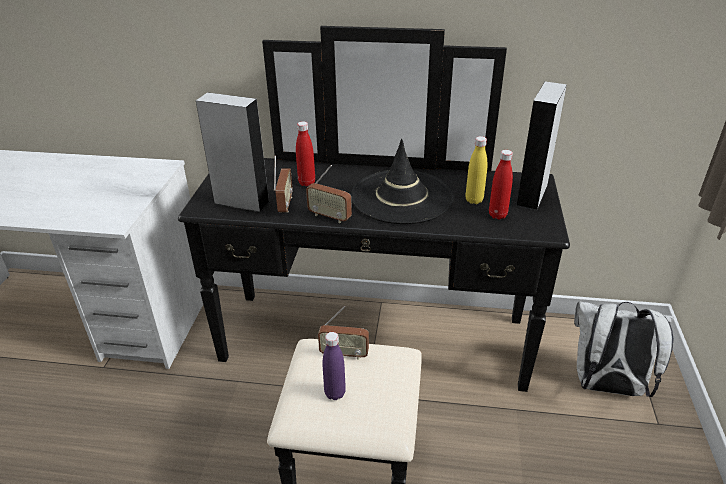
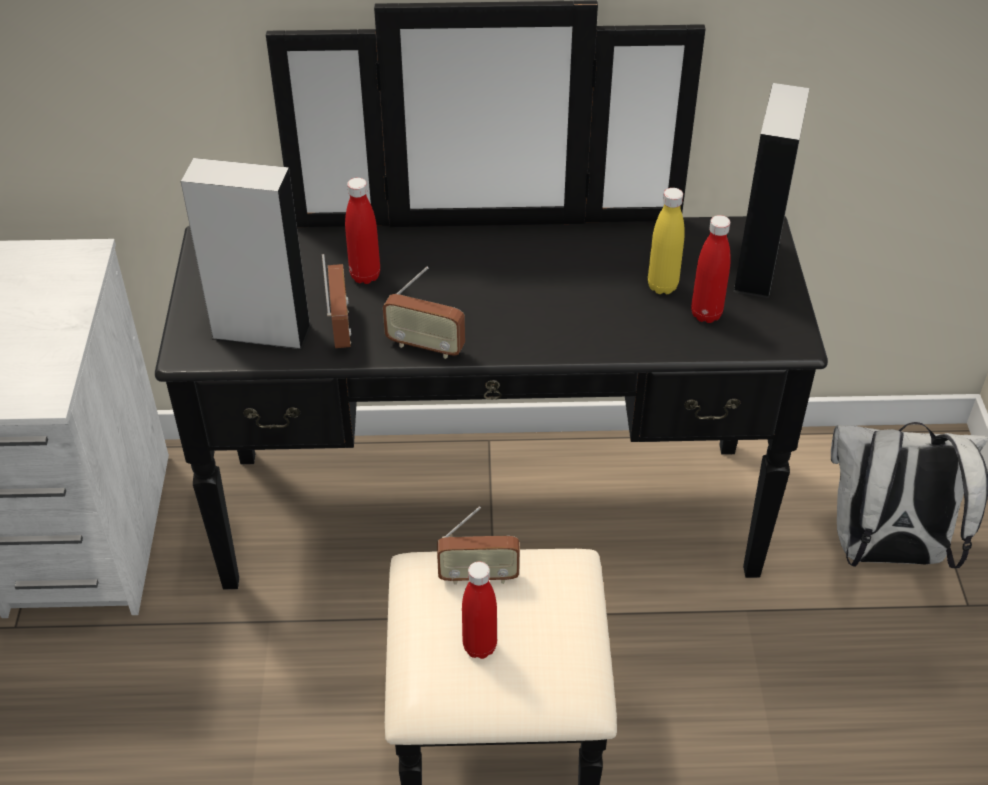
camera: 10 degrees left, 10 degrees up
(335, 393) = (479, 647): purple bottle -> red bottle
(401, 197) = (539, 291): black hat -> none

